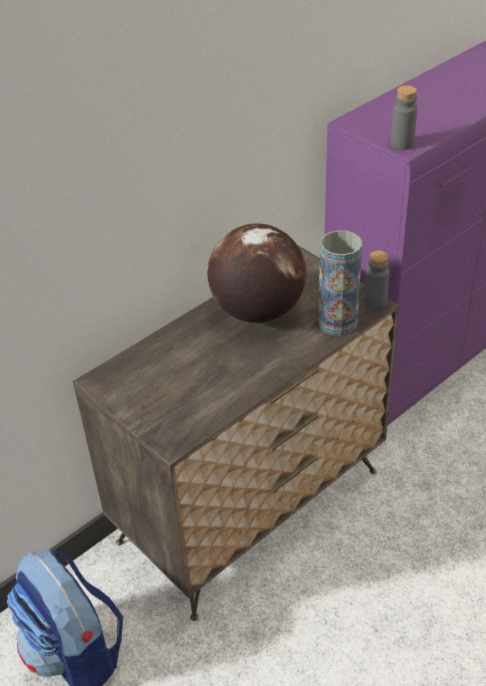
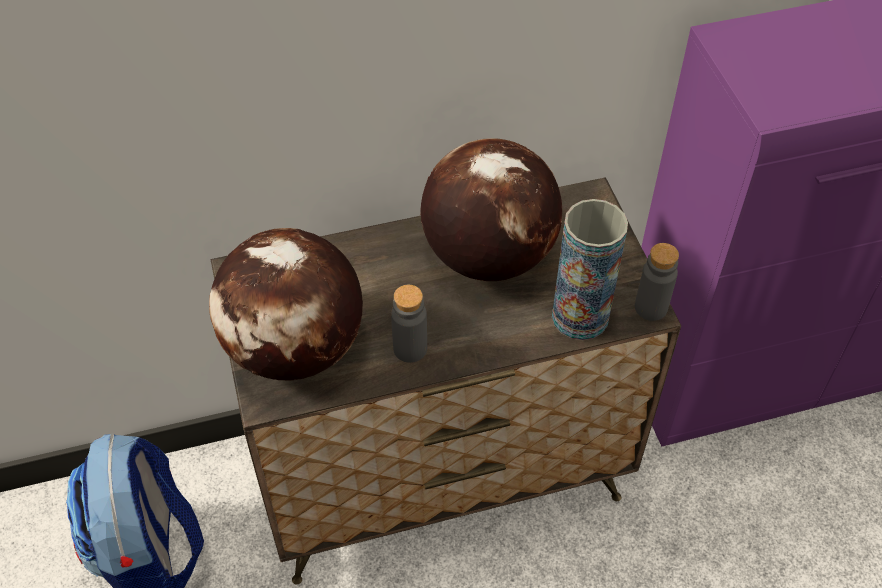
camera: 25 degrees right, 10 degrees up
(171, 408) = (295, 349): none -> globe
(402, 144) = (772, 102): grey bottle -> grey bottle (410, 349)

